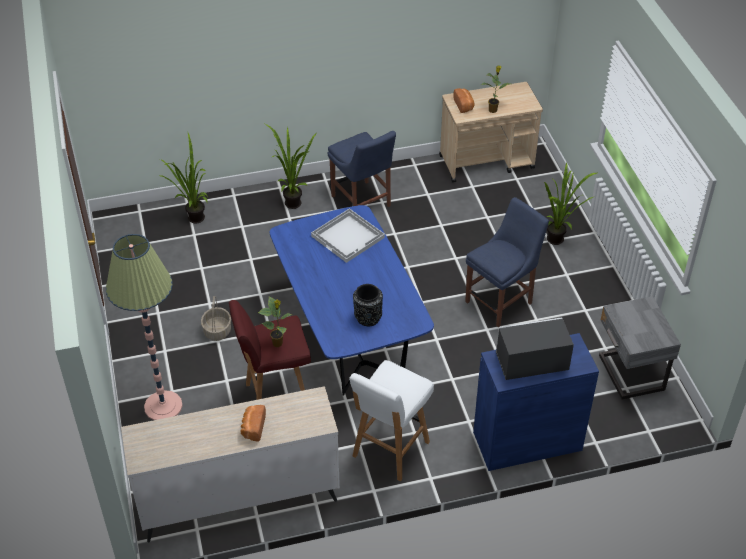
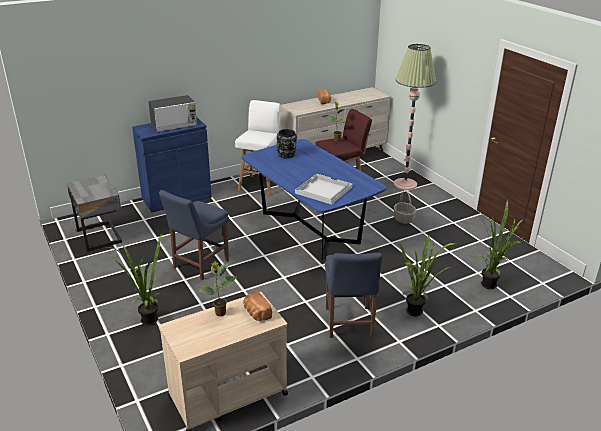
camera: 165 degrees right, 15 degrees down
(362, 203) = (349, 324): blue chair -> blue chair turned 135 degrees counterclockwise

